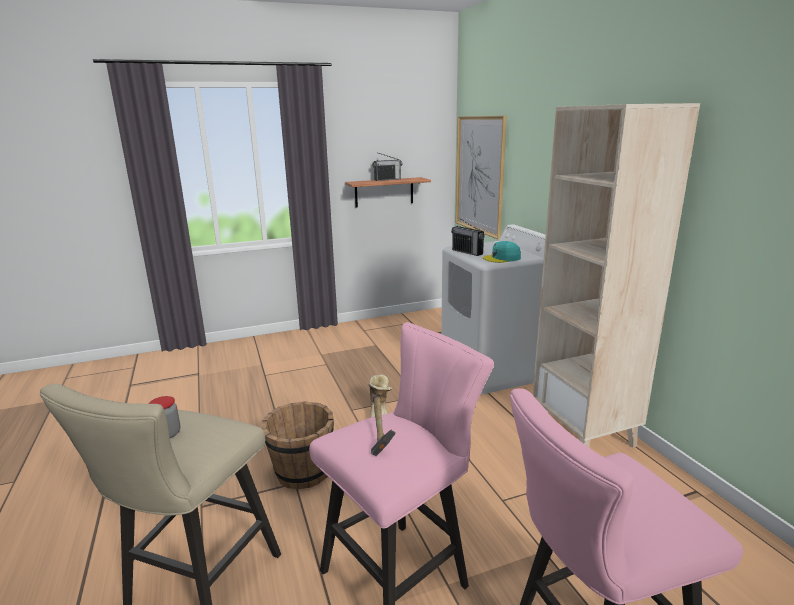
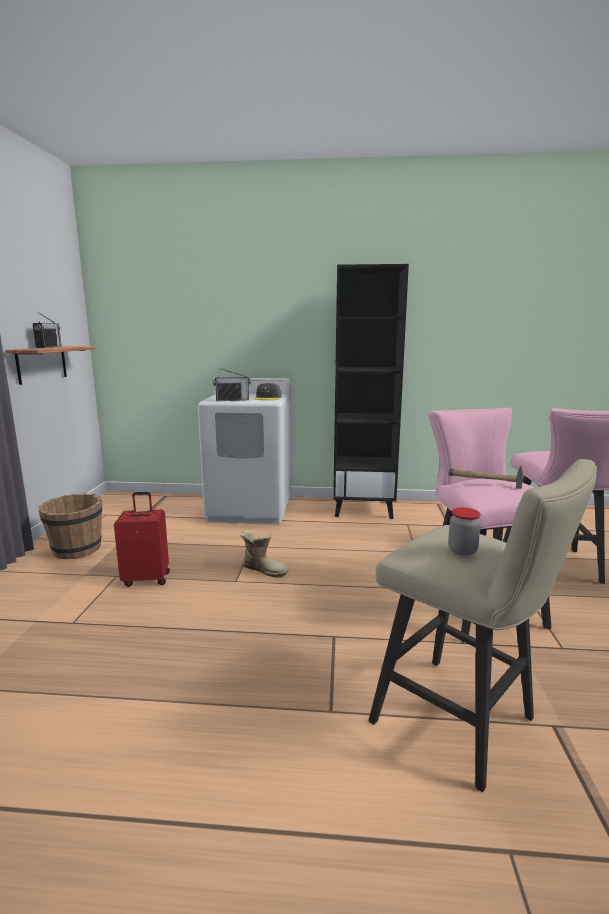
camera: 65 degrees left, 5 degrees down
(302, 472) = (319, 628): brown bucket -> brown bucket (76, 550)
(330, 375) = (147, 579): none -> red suitcase
(479, 175) = (144, 339): picture -> none
(502, 258) = (267, 398): turquoise cap -> grey cap
(584, 432) = (363, 509): beige bookcase -> black bookcase

